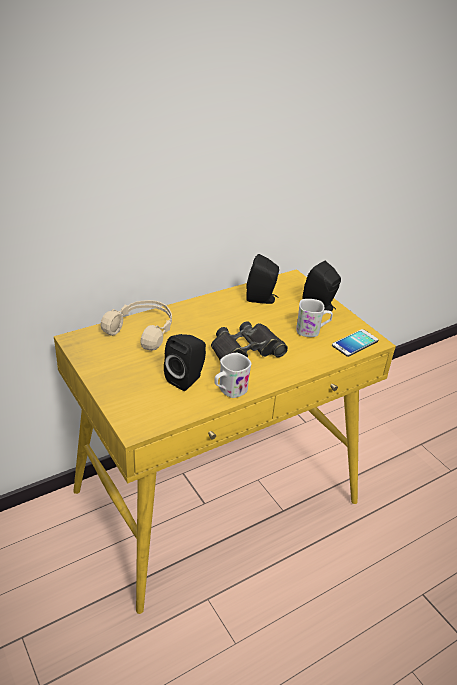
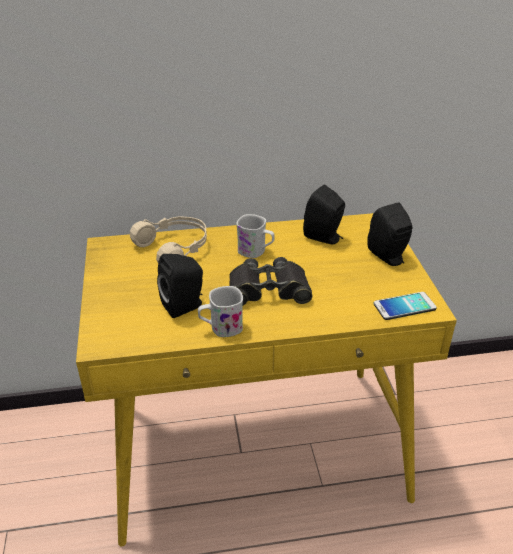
camera: 25 degrees right, 0 degrees up
(312, 331) = (360, 282): white mug -> white mug (256, 251)

